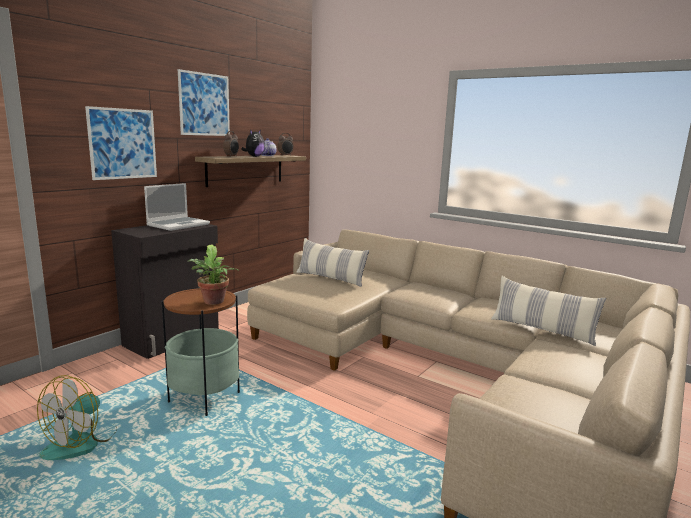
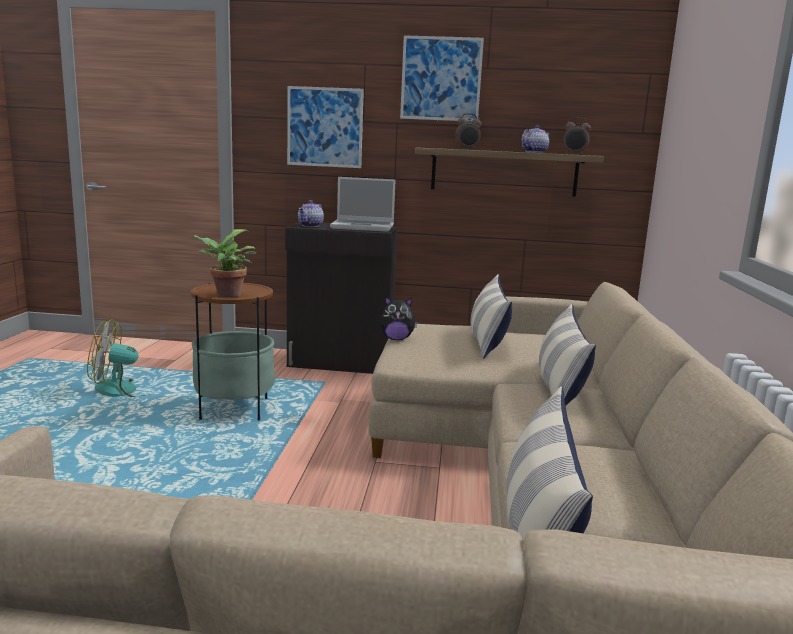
camera: 60 degrees right, 0 degrees up
(146, 232) = (310, 225): none -> teapot
(254, 156) = (499, 150): plush toy -> plush toy (396, 339)
(409, 286) = (559, 386): none -> pillow

